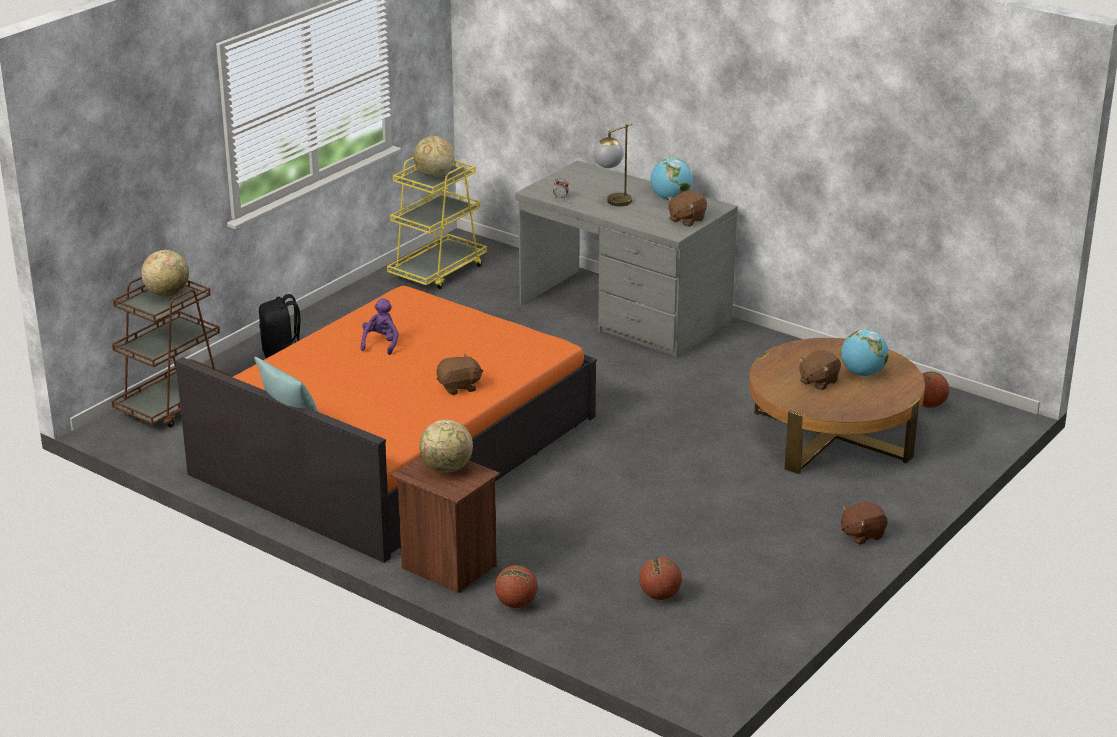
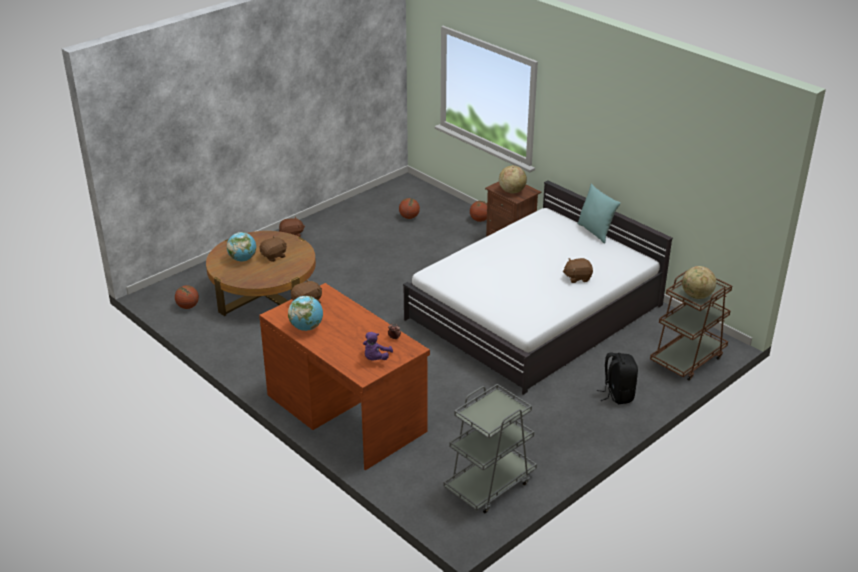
camera: 170 degrees left, 5 degrees up
(381, 343) = (544, 285): purple plush toy -> purple plush toy (376, 358)
(395, 445) = (535, 312): orange bed -> white bed
(434, 175) = (493, 413): globe -> none
(438, 271) = (489, 484): yellow cart -> grey cart
(459, 387) = (497, 249): brown plush toy -> brown plush toy (577, 277)
(613, 204) = (355, 326): table lamp -> none
(624, 313) = (346, 412): grey desk -> brown desk

